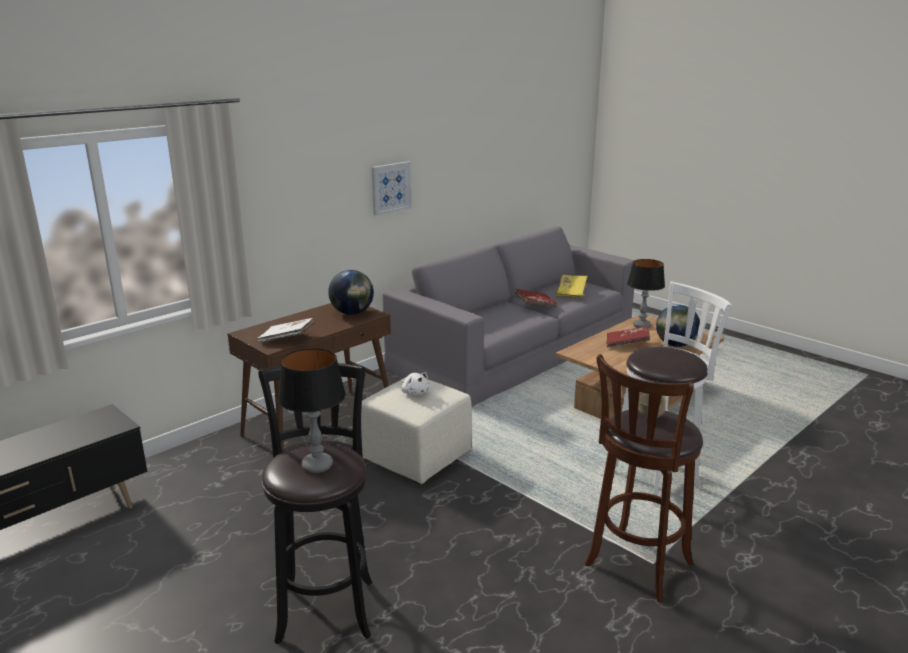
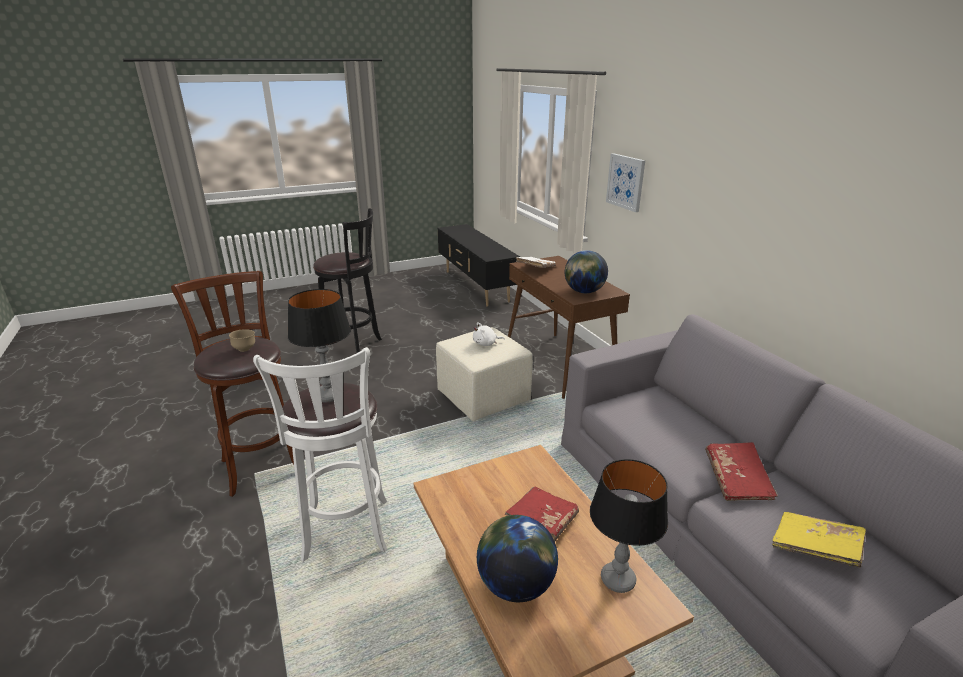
camera: 110 degrees right, 5 degrees up
(317, 466) = (335, 257): table lamp -> table lamp (328, 395)
(390, 187) = (736, 215): picture -> picture (626, 182)

